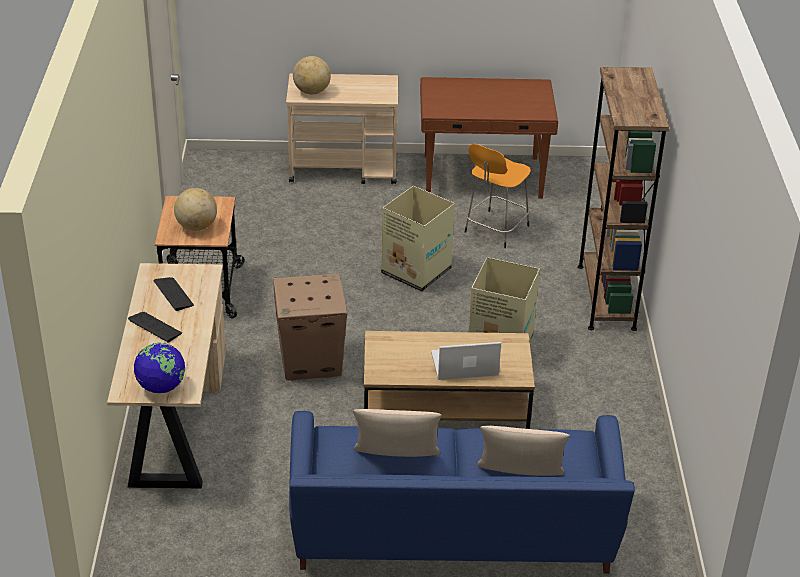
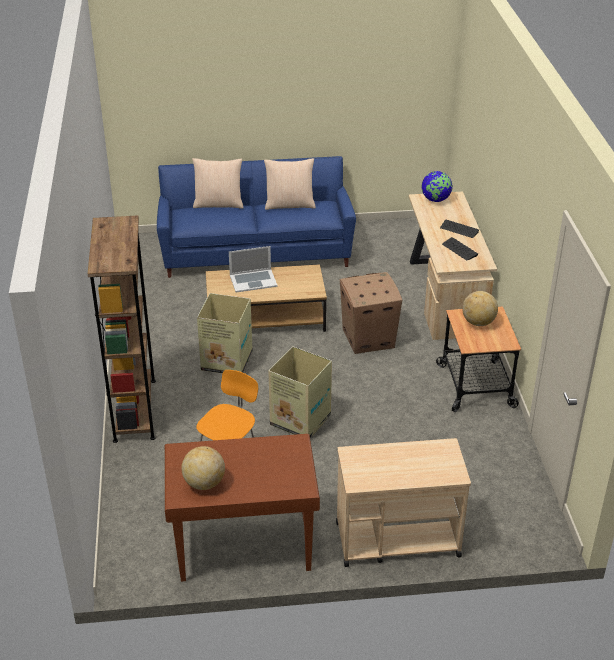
camera: 175 degrees right, 0 degrees up
(312, 92) = (434, 455): globe -> globe (204, 483)

